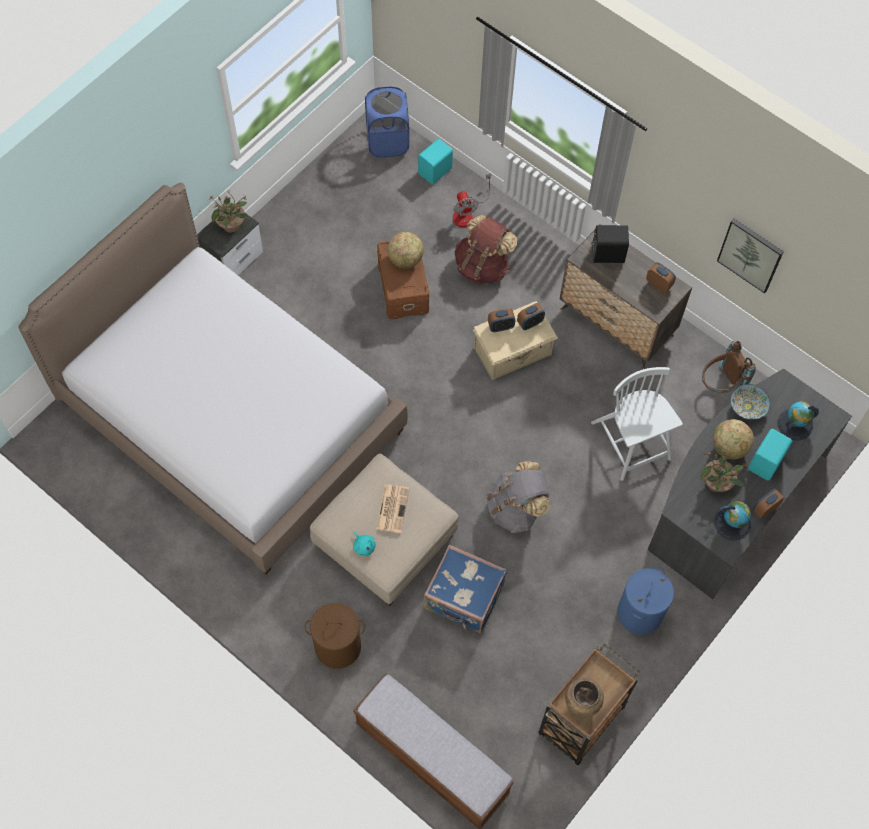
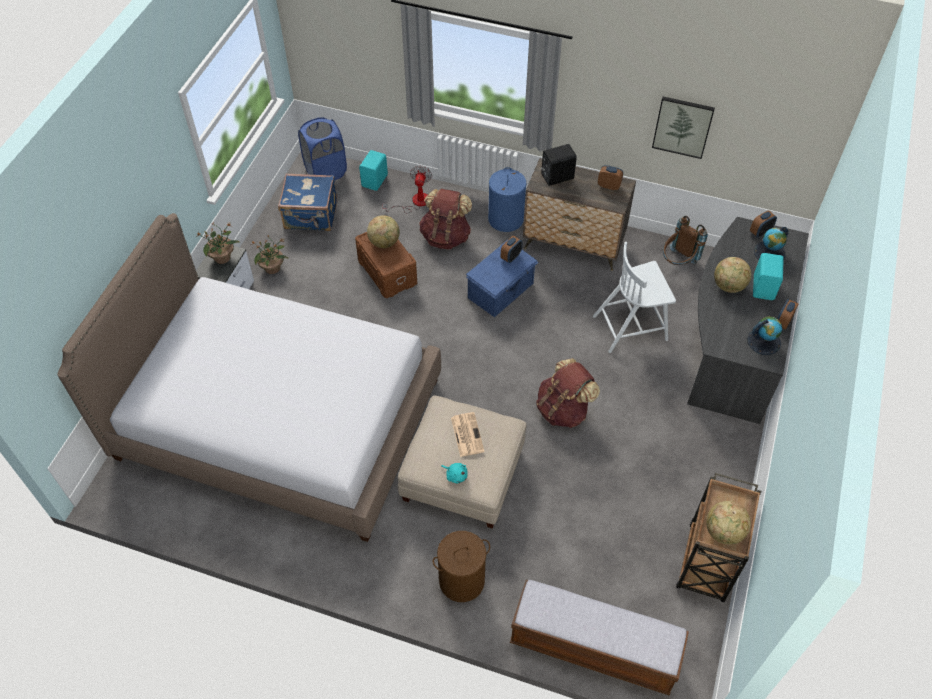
camera: 20 degrees left, 10 degrees down
(464, 598) = (555, 498): blue suitcase -> blue suitcase (311, 216)
(467, 213) = (415, 202): fan -> fan turned 135 degrees counterclockwise
(500, 326) = (488, 267): alarm clock -> alarm clock (760, 232)
(513, 352) = (501, 291): beige storage box -> blue storage box
(516, 509) = (563, 409): grey backpack -> brown backpack
(581, 705) = (723, 532): brown vase -> globe
(631, 442) = (631, 327): white chair -> white chair turned 60 degrees counterclockwise
(640, 612) = (707, 455): blue laundry basket -> blue laundry basket (505, 219)
(717, 483) = (734, 315): potted plant -> potted plant (273, 268)
(747, 406) = (726, 252): bowl -> none

